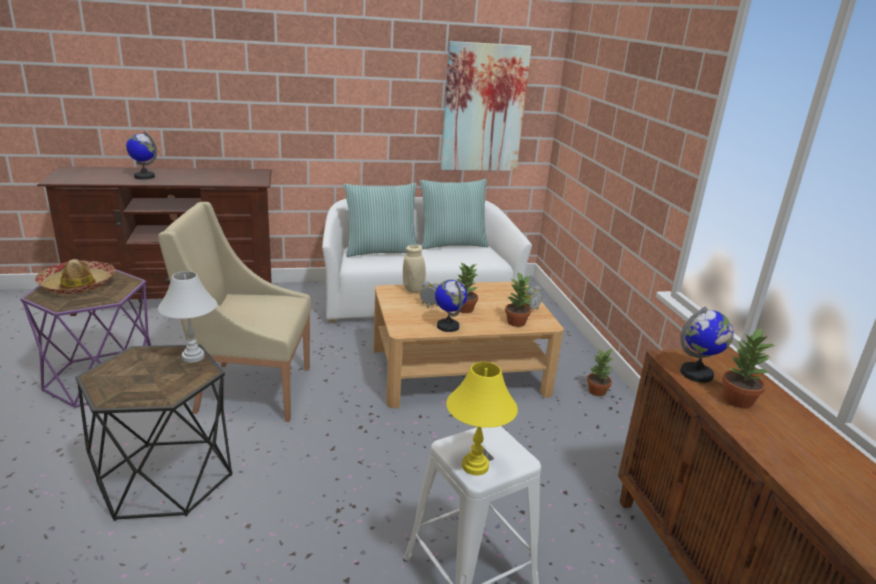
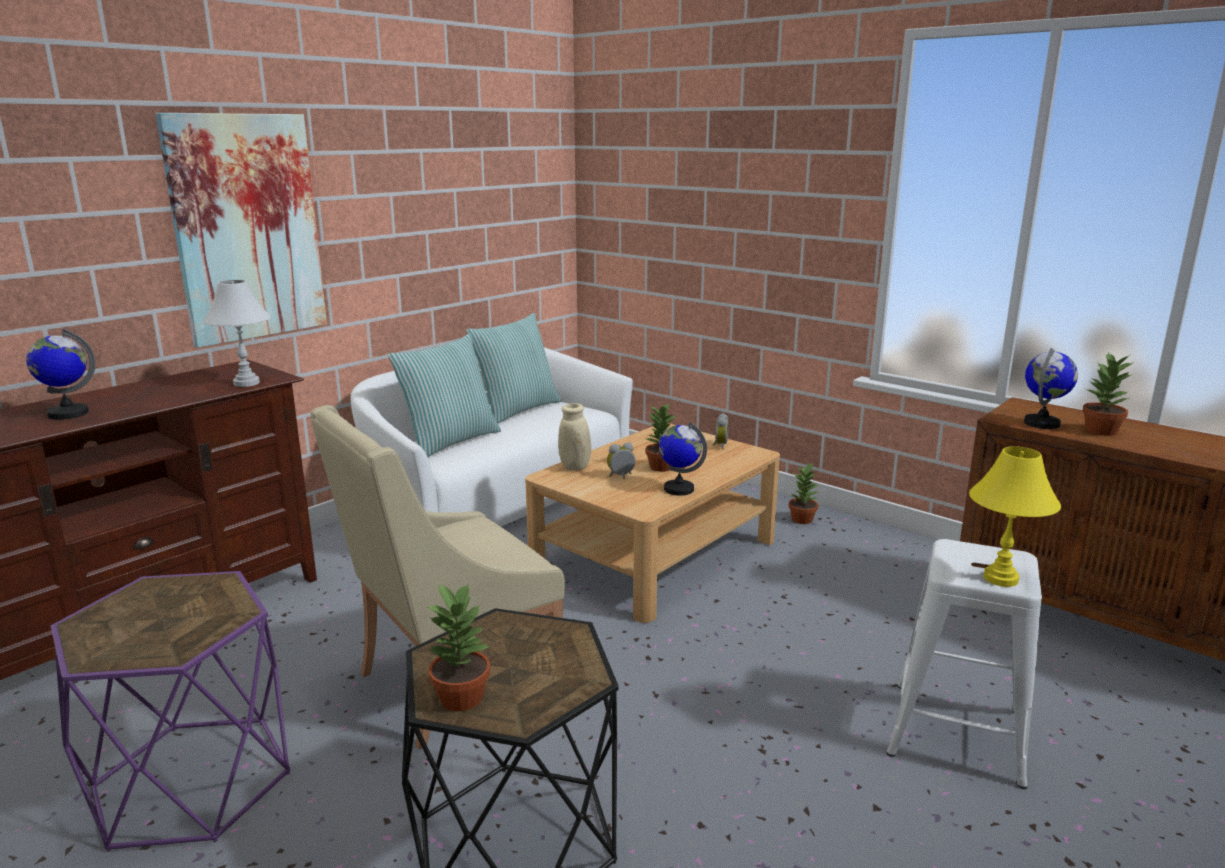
camera: 35 degrees left, 5 degrees down
(78, 285) = (135, 618): hat -> none
(193, 357) = (520, 624): white table lamp -> white table lamp (247, 383)
(484, 108) = (504, 221): picture -> picture (247, 228)
(516, 322) = (730, 461): potted plant -> potted plant (461, 697)

